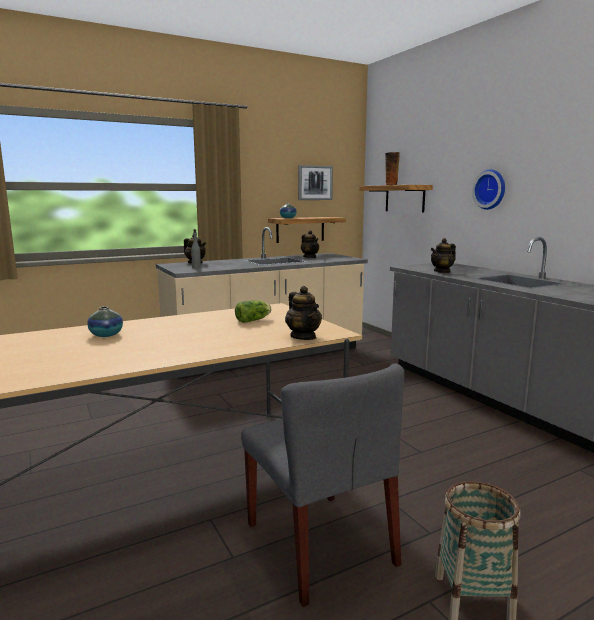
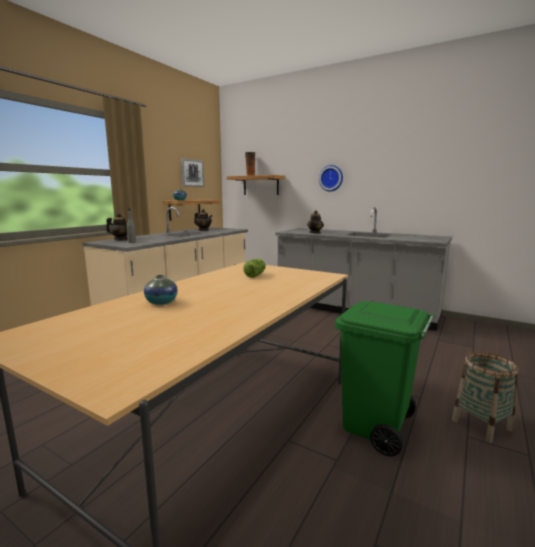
camera: 30 degrees left, 0 degrees up
(303, 337) = (318, 280): teapot -> none
(320, 544) = (376, 427): grey chair -> green trash can

